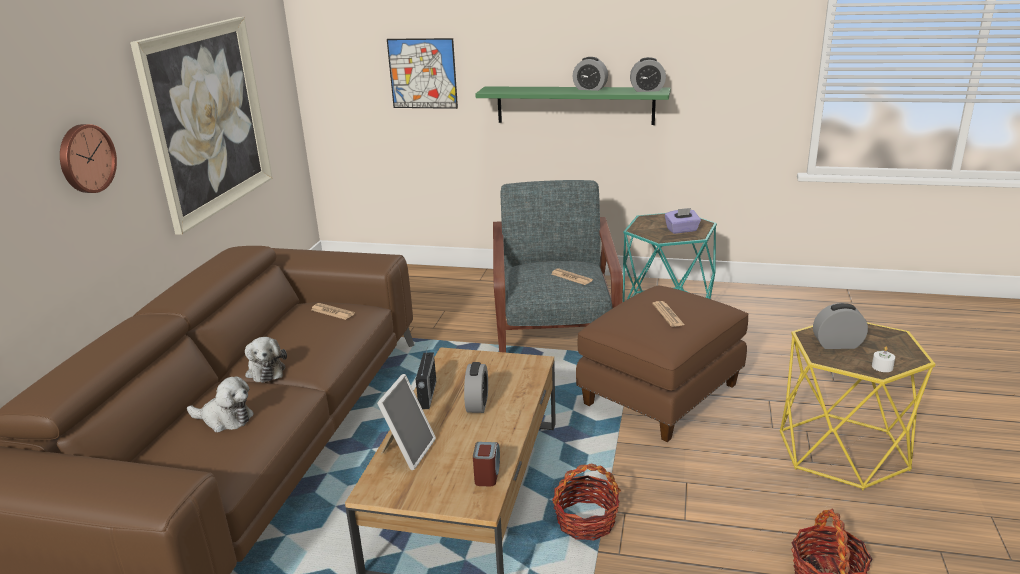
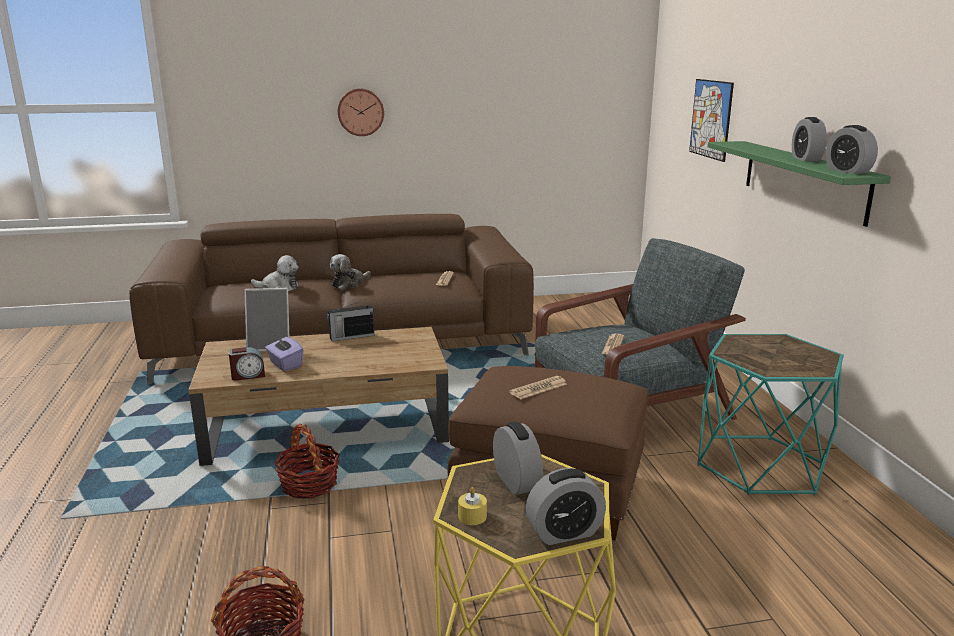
camera: 65 degrees right, 5 degrees down
(207, 120) = (502, 118): picture -> none
(225, 419) = (279, 287): plush toy -> plush toy turned 75 degrees counterclockwise
(477, 404) = (346, 355): alarm clock -> alarm clock (564, 533)
(682, 230) = (773, 361): purple tissue box -> purple tissue box (285, 364)
(882, 367) = (472, 516): white candle -> yellow candle

